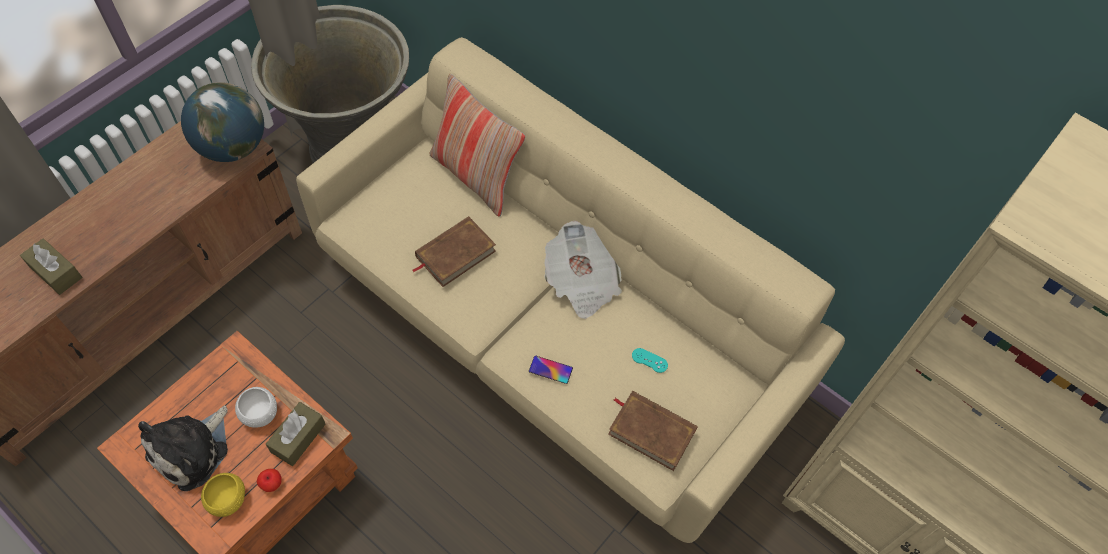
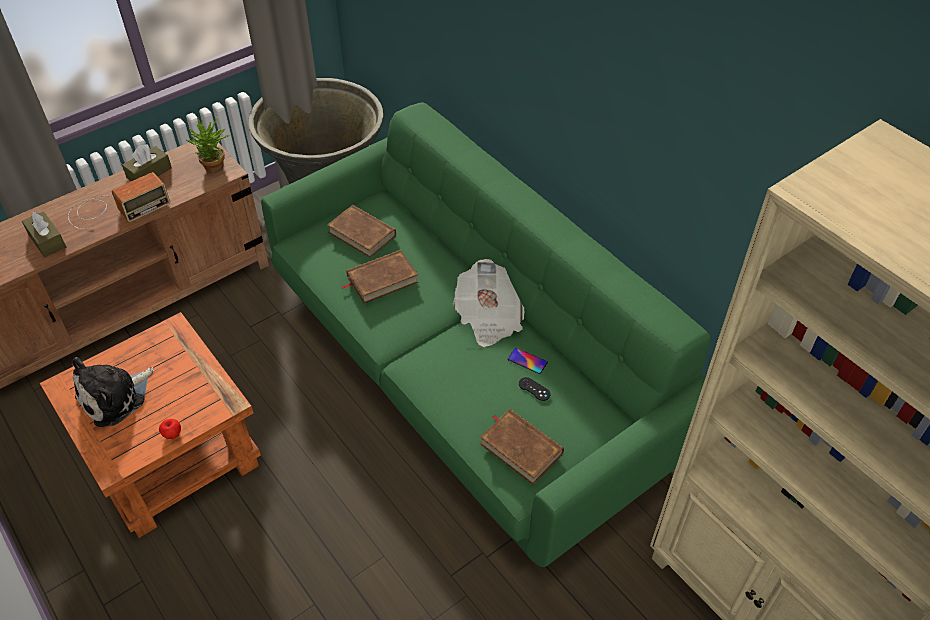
camera: 15 degrees right, 10 degrees down
(126, 217) = (115, 209): none -> radio
(228, 500) = (132, 441): yellow bowl -> none
(233, 147) = (215, 169): globe -> potted plant
(260, 414) = (179, 378): white bowl -> none
(298, 438) = (205, 402): brown tissue box -> brown tissue box (149, 173)
(418, 199) = (362, 234): none -> brown book
(475, 177) = (417, 224): pillow -> none
(550, 370) = (441, 383): phone -> phone (527, 361)
(552, 331) = (466, 374): beige sofa -> green sofa
(649, 360) = (534, 389): turquoise game controller -> black game controller

